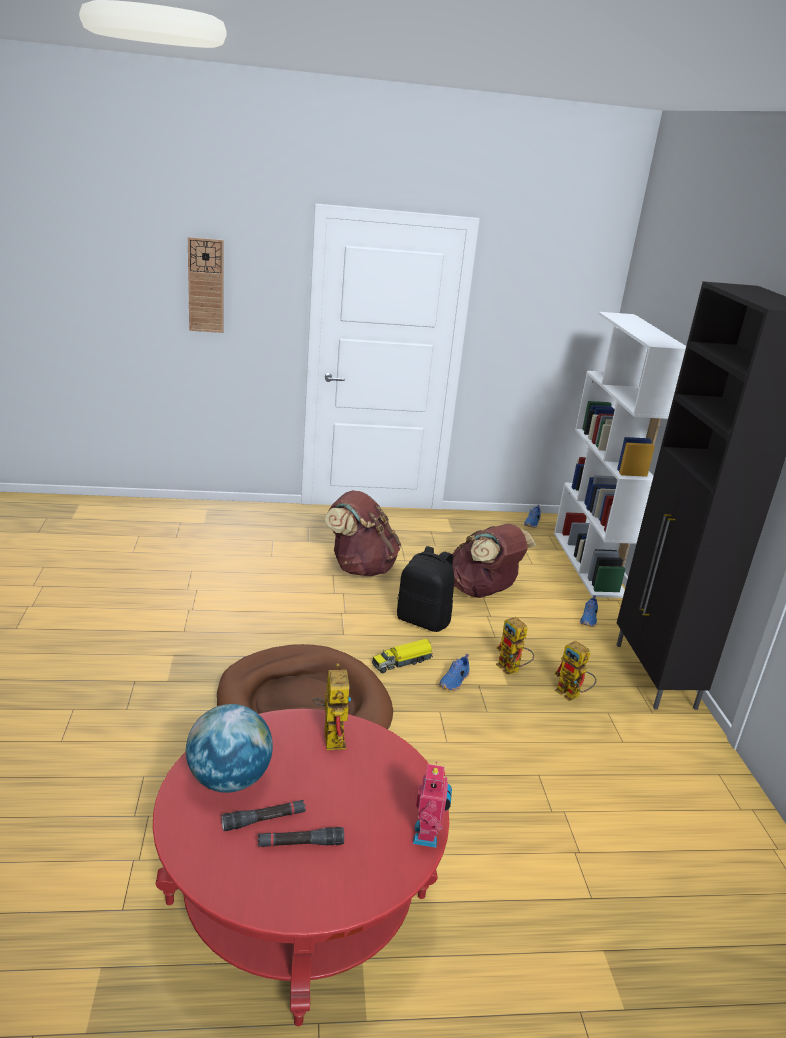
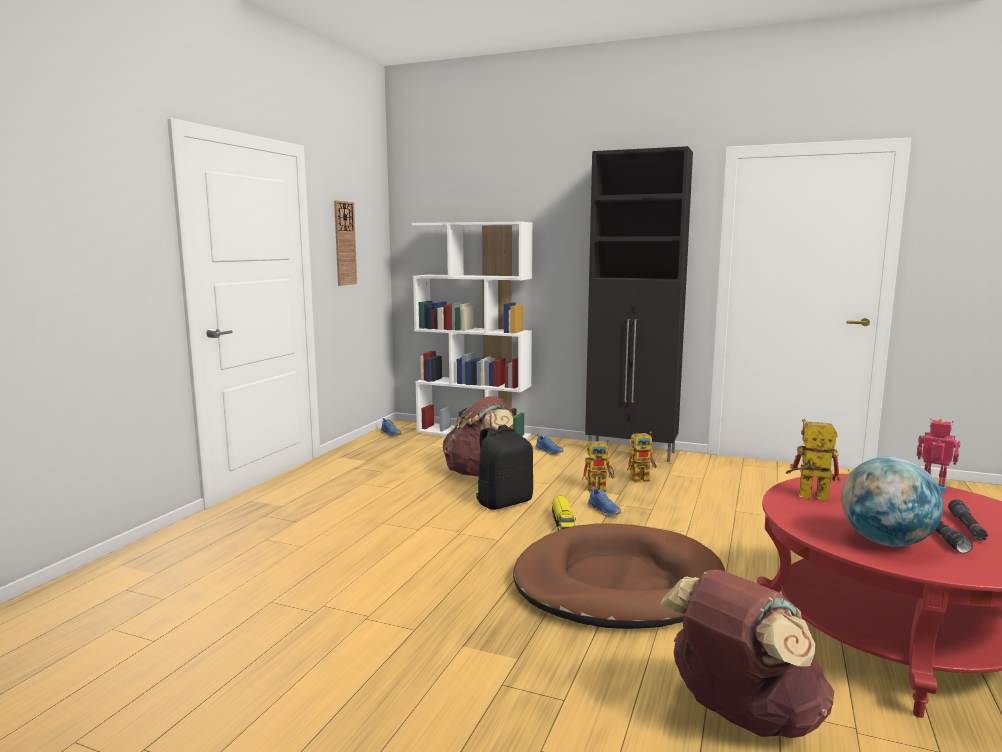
camera: 60 degrees left, 15 degrees down
(206, 285) = (54, 227): wall clock -> wall clock (345, 243)
(360, 567) = (383, 508): brown backpack -> brown backpack (741, 716)

